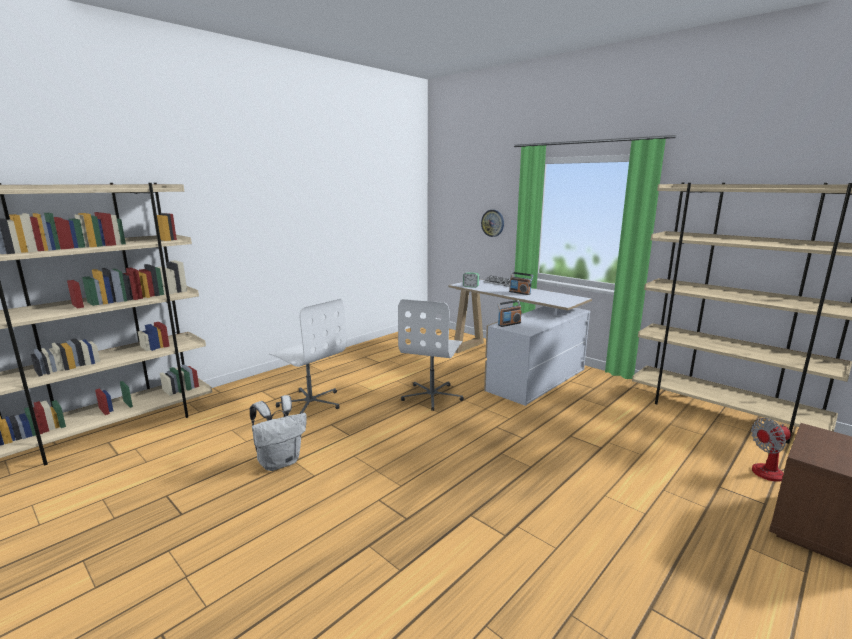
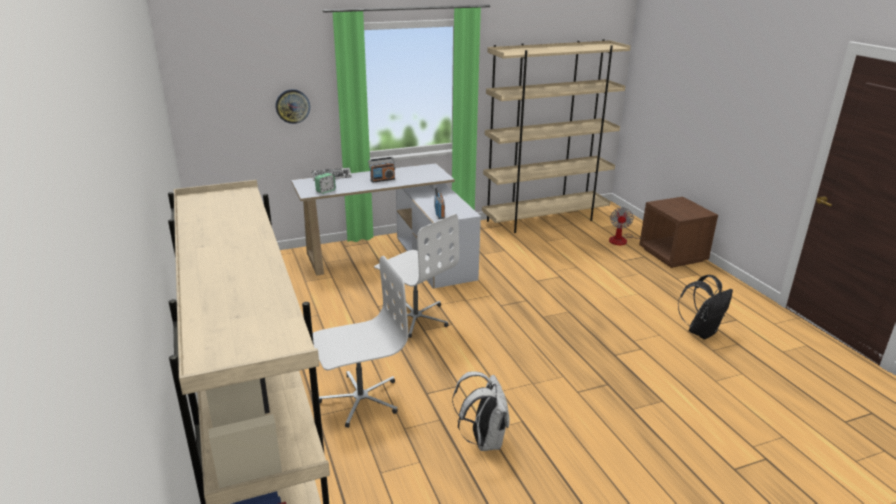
camera: 65 degrees left, 10 degrees up
(614, 595) = (701, 331): none -> black backpack

